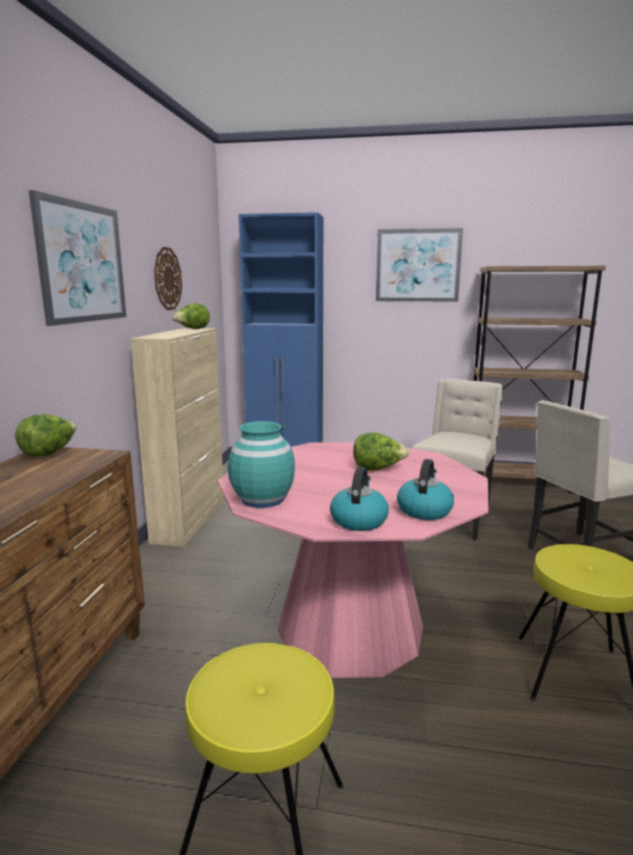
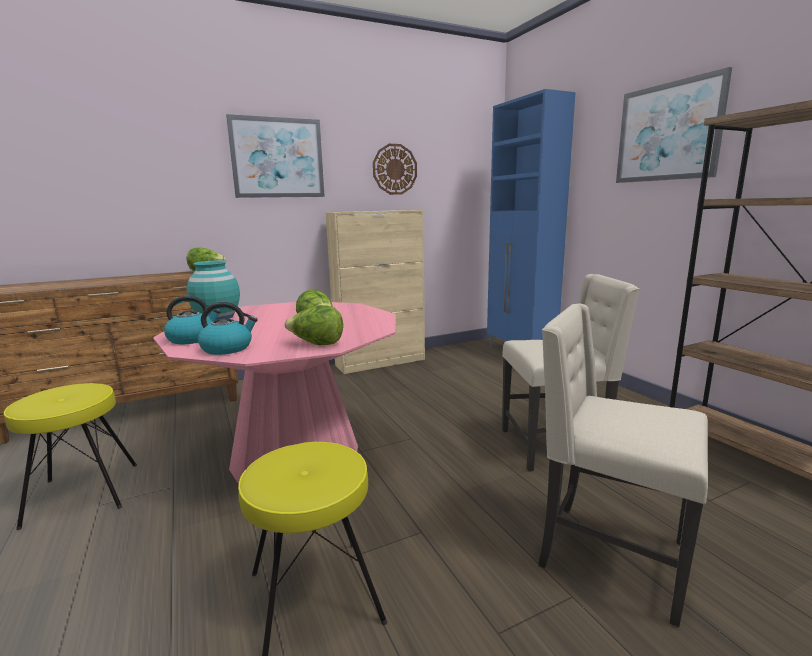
camera: 55 degrees right, 0 degrees up
(192, 329) = (402, 210): lettuce -> lettuce (316, 344)

